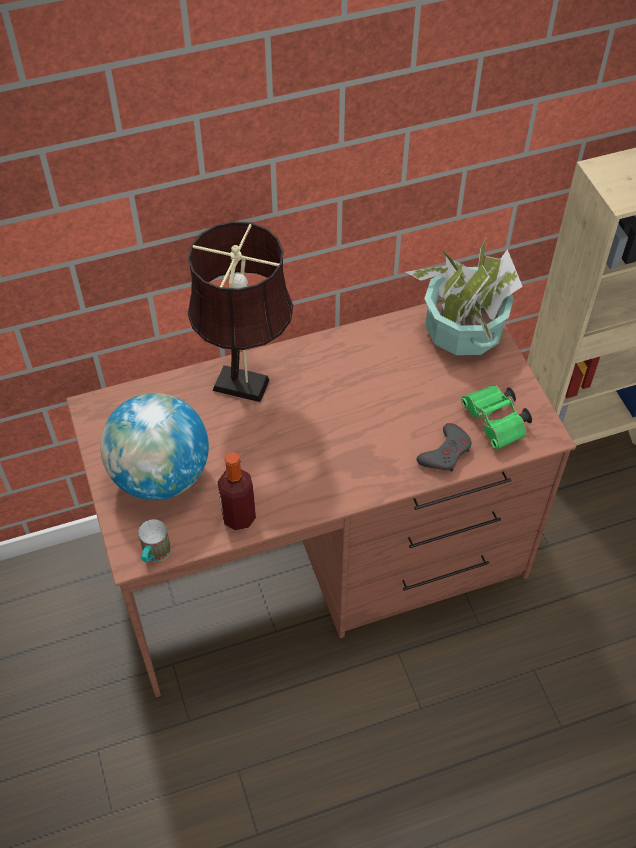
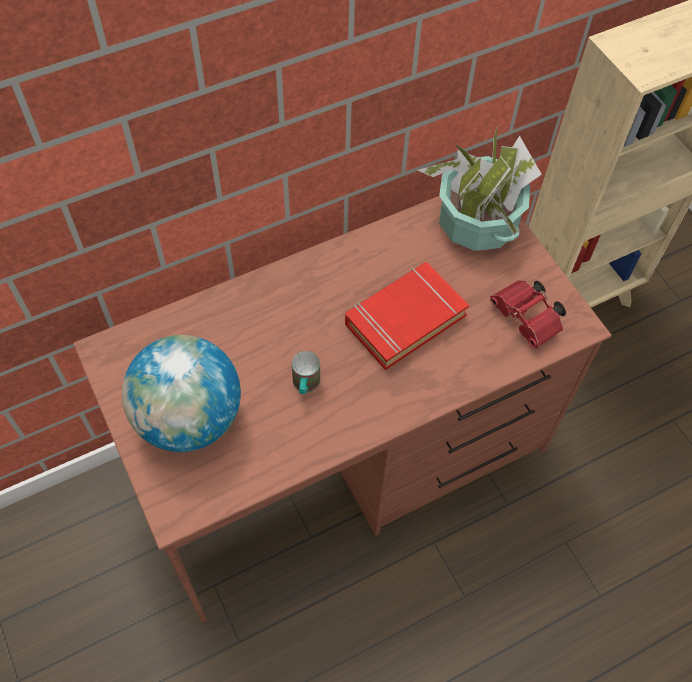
camera: 10 degrees left, 5 degrees up
(154, 555) = (197, 509): mug -> mug (305, 386)
(239, 517) = (280, 455): bottle -> none
(246, 386) = (264, 308): brown table lamp -> none
(377, 410) = (404, 319): none -> red book
(445, 452) = (482, 357): grey game controller -> none
(496, 424) = (528, 320): green binoculars -> red binoculars

